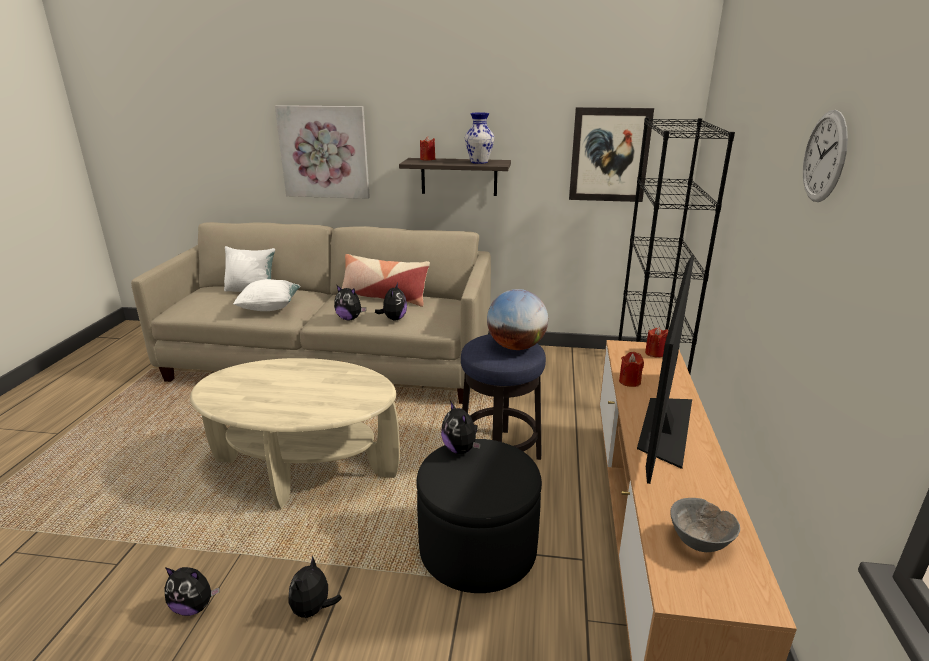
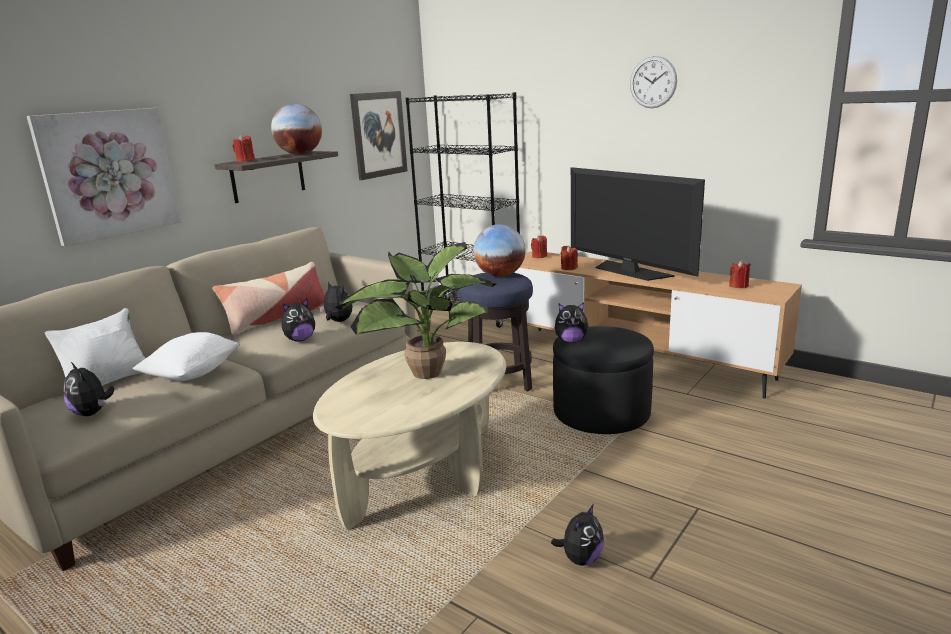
camera: 60 degrees left, 5 degrees down
(313, 386) = (423, 371): none -> potted plant
(313, 610) = (622, 492): plush toy -> plush toy (93, 413)
(478, 162) = (300, 154): vase -> globe
(699, 543) = (738, 286): grey bowl -> red candle

